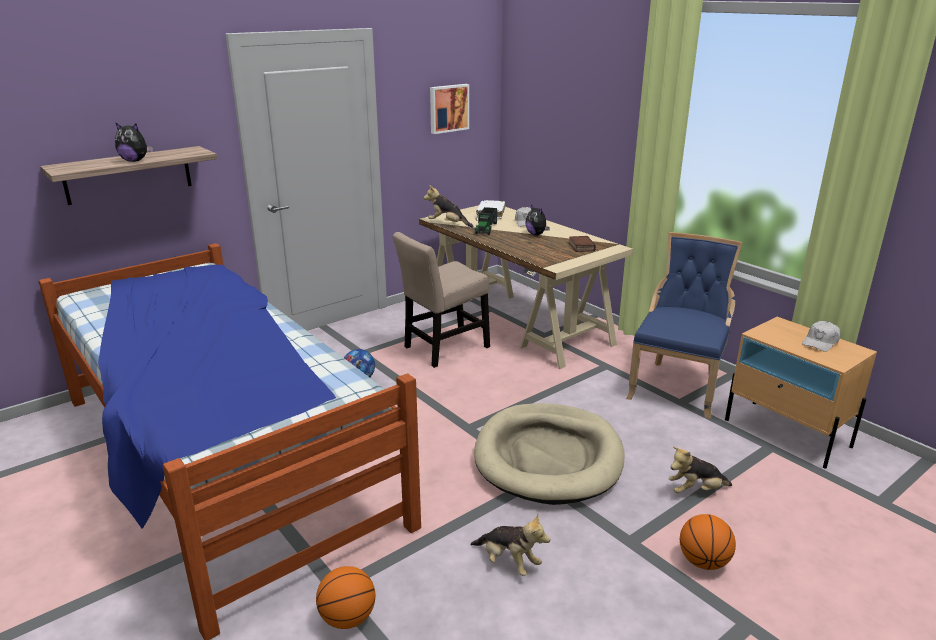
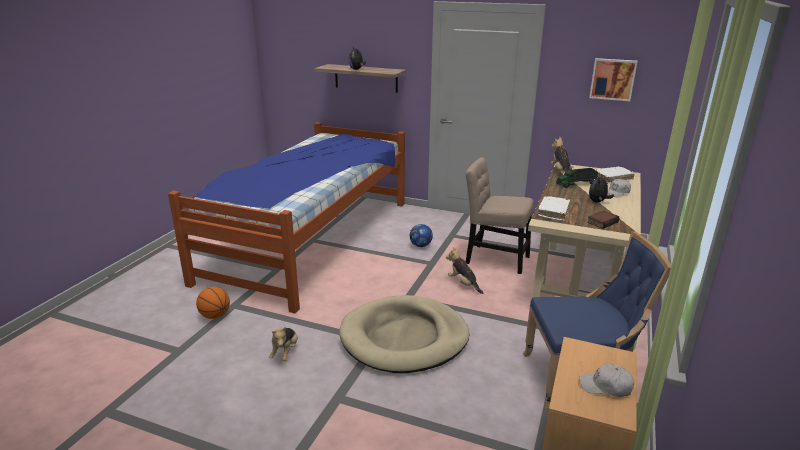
camera: 60 degrees right, 0 degrees up
(539, 256) = (553, 212): none -> white book
(696, 490) = (425, 419): plush toy -> plush toy (463, 284)
(703, 561) = (339, 439): basketball -> none

